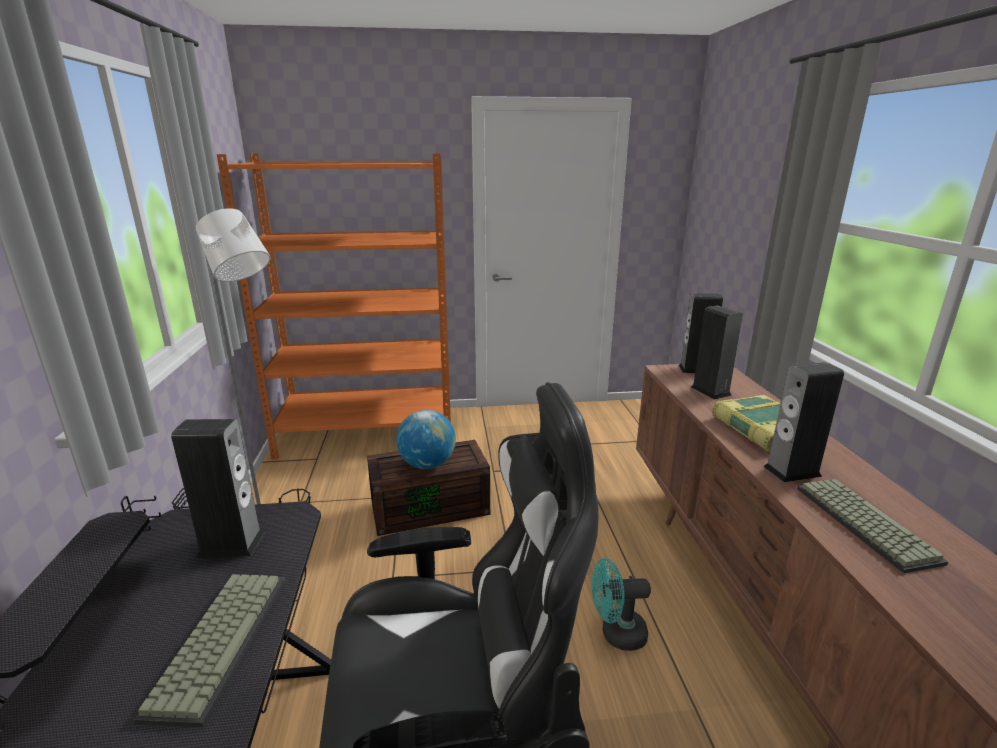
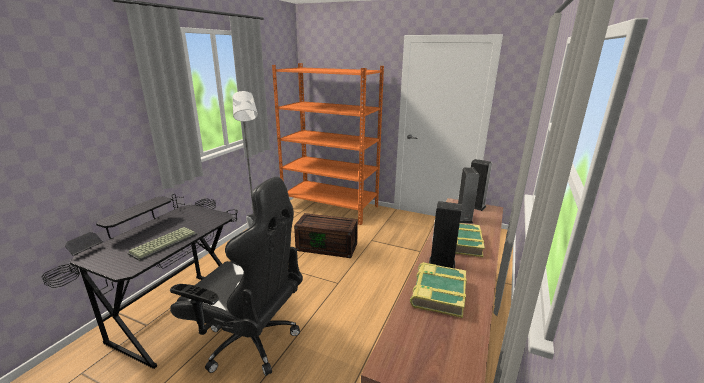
camera: 30 degrees right, 0 degrees up
(231, 544) = (196, 219): speaker -> none
(427, 464) = (324, 223): globe -> none
(616, 634) = (357, 326): turquoise fan -> none
(861, 522) = (438, 293): keyboard -> book

